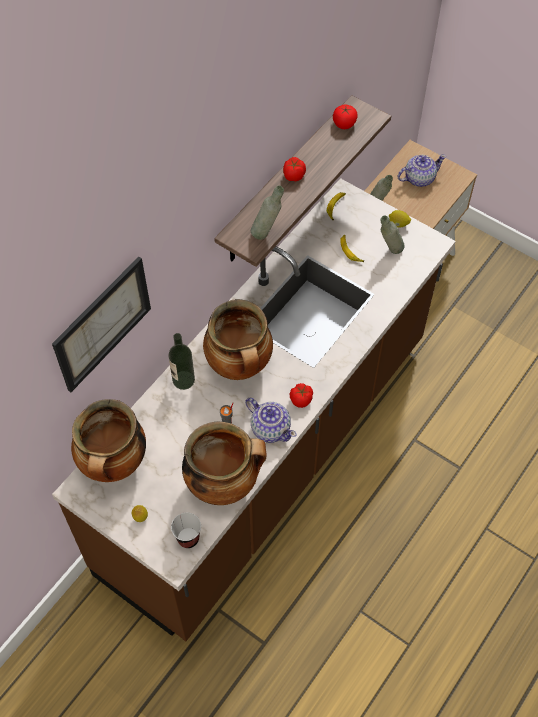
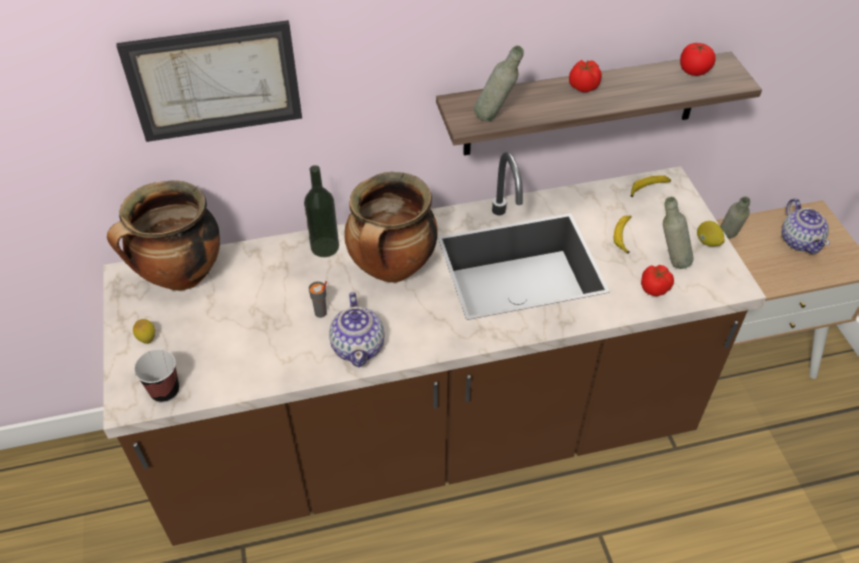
camera: 40 degrees right, 10 degrees down
(224, 483) = (256, 365): cooking pot -> none
(301, 399) = (420, 341): tomato -> tomato (655, 288)
(419, 178) = (800, 241): teapot -> teapot turned 60 degrees clockwise

